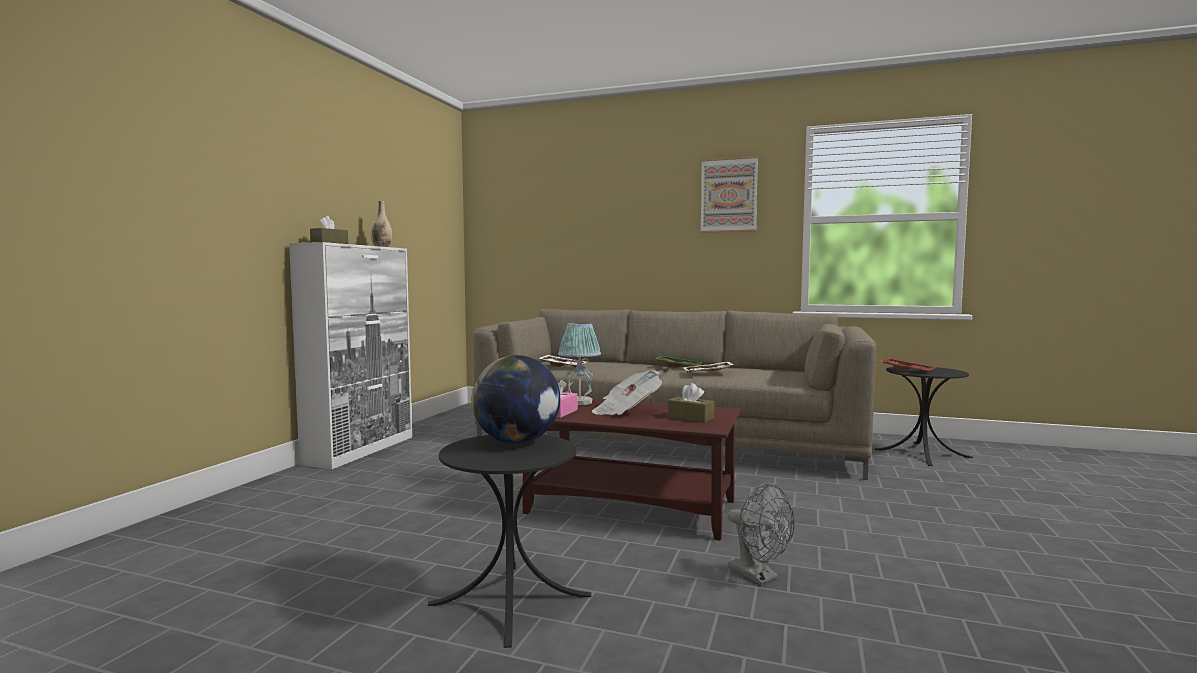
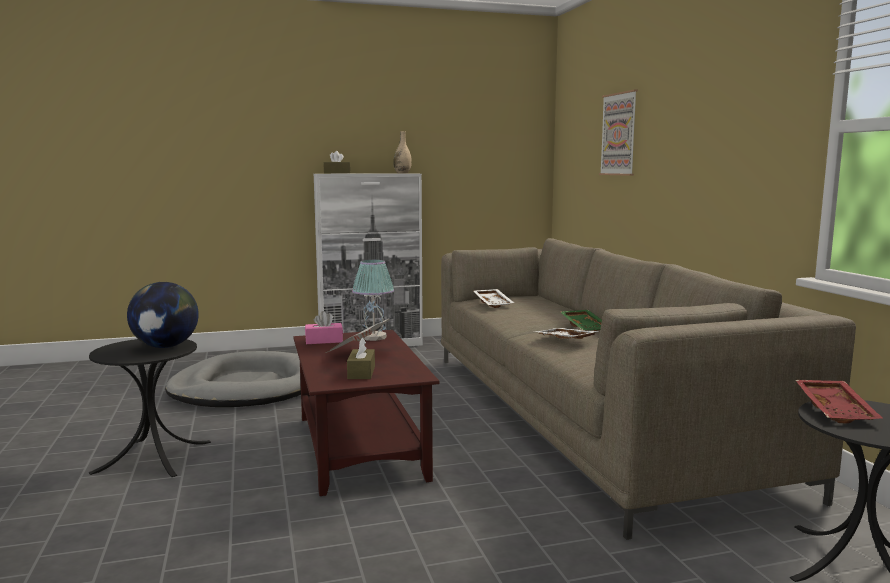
camera: 55 degrees right, 5 degrees up
(368, 518) = (247, 387): none -> grey dog bed
(729, 195) = (748, 91): picture -> picture (619, 134)
(759, 576) = (252, 526): grey fan -> none

